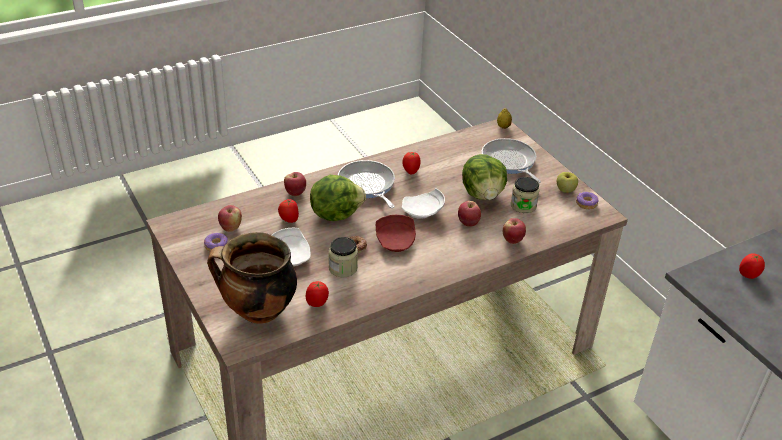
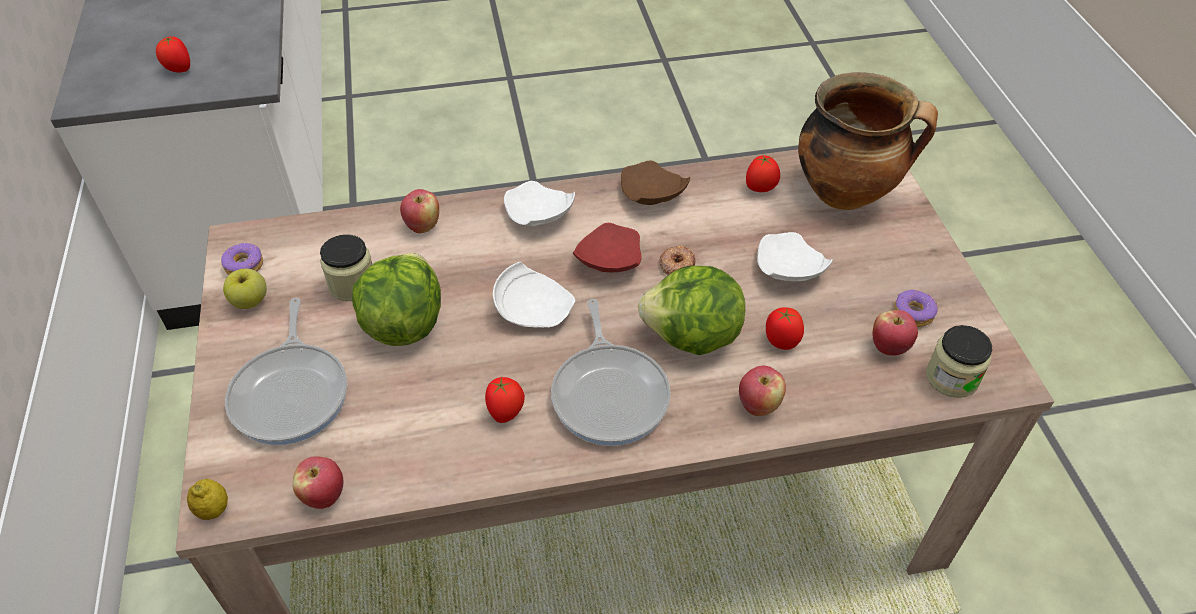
camera: 160 degrees left, 10 degrees up
(343, 268) = (709, 232): jar -> jar (951, 377)
(387, 284) = (651, 196): none -> brown plate
(450, 258) = (538, 216): none -> white plate
(468, 223) = (471, 270): apple -> apple (323, 495)

